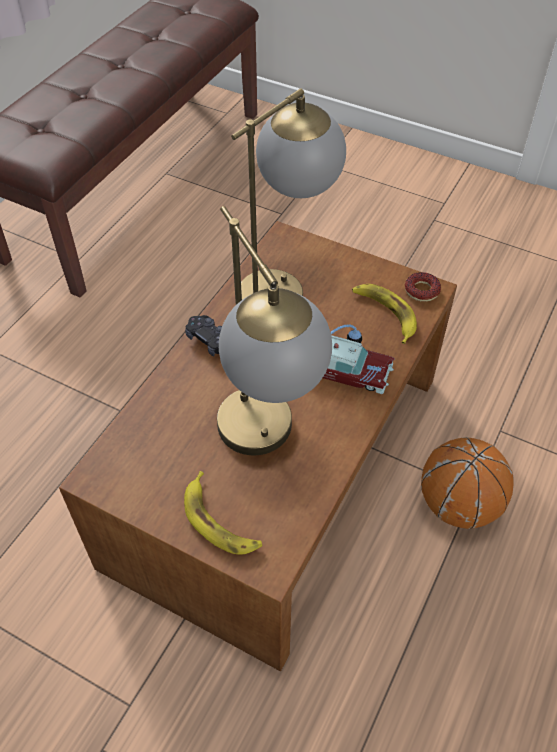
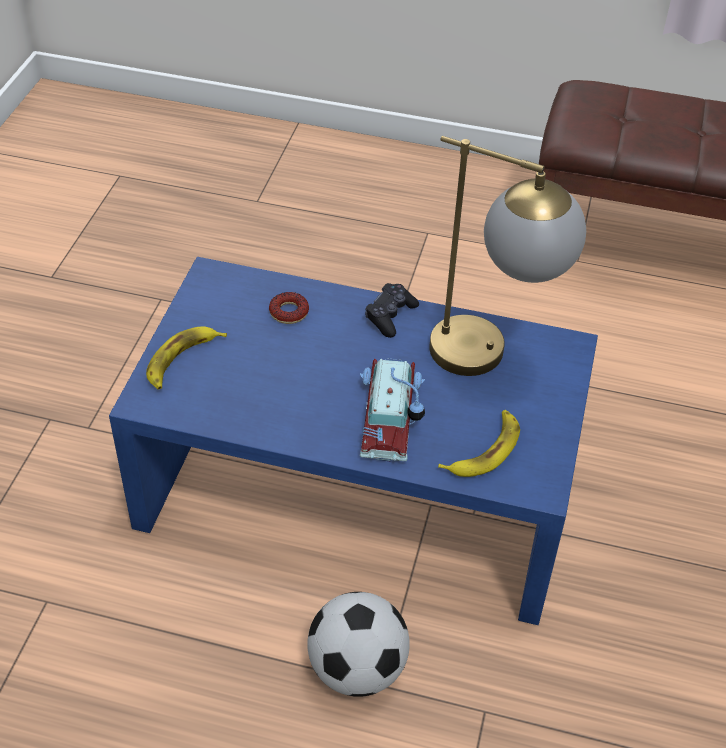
camera: 75 degrees right, 5 degrees down
(267, 445) = (272, 378): table lamp -> none
(276, 466) = (359, 486): brown coffee table -> blue coffee table
(421, 290) = (538, 480): donut -> donut (289, 312)
(458, 504) = (357, 669): basketball -> football

